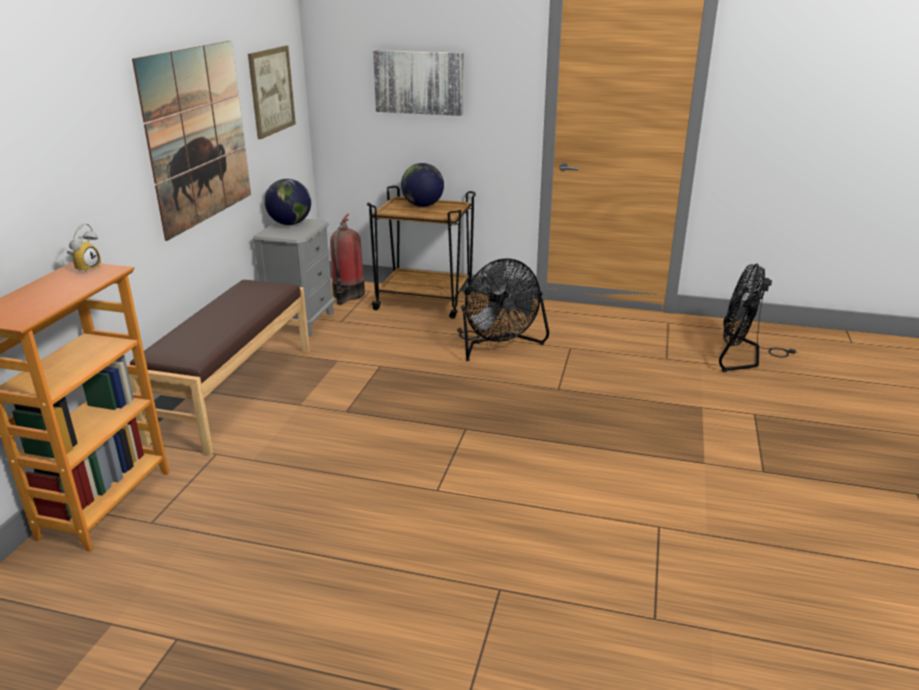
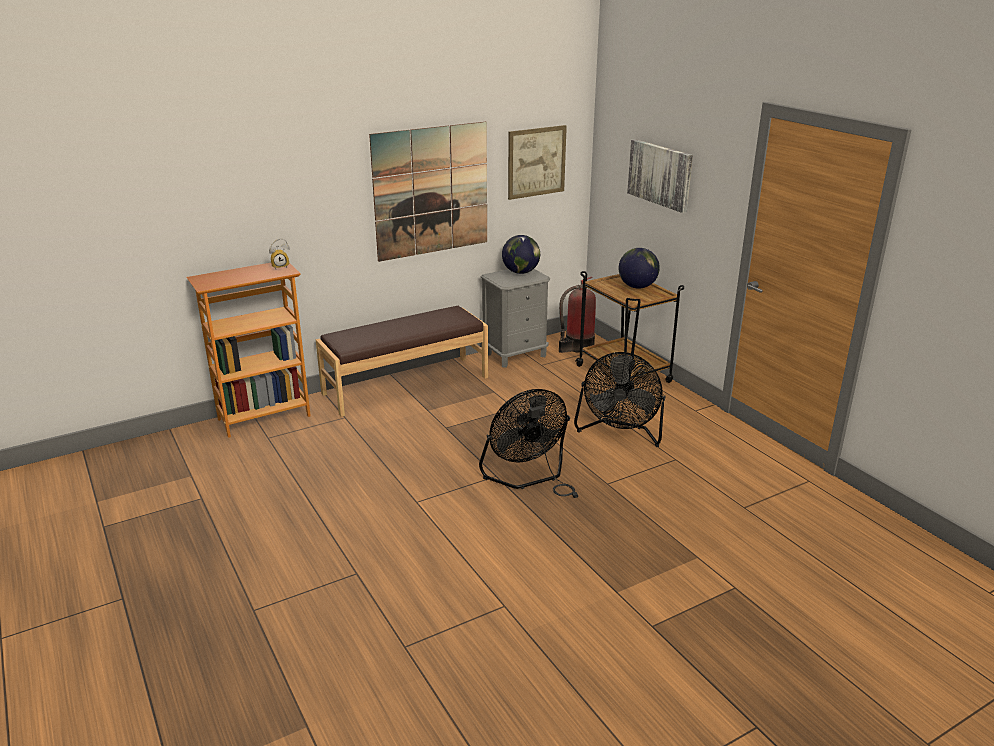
camera: 45 degrees right, 0 degrees up
(744, 354) = (832, 541): black fan -> black fan (534, 476)

